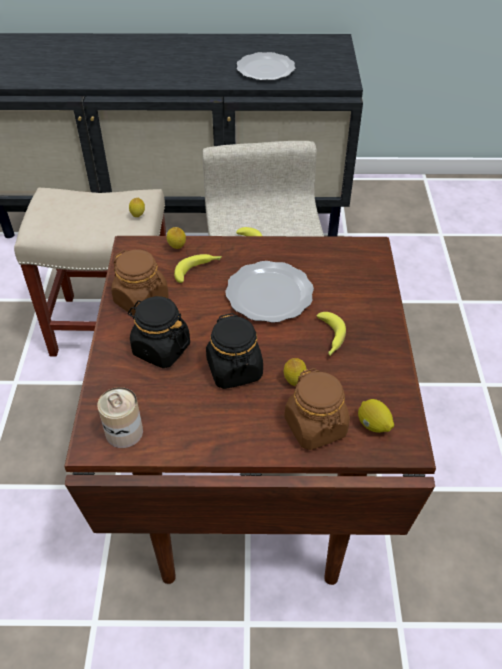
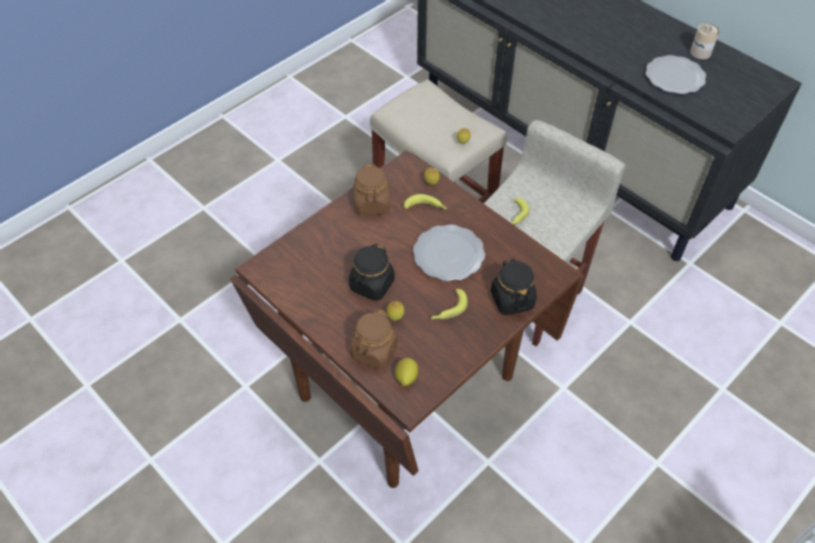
camera: 45 degrees right, 5 degrees up
(124, 432) = (279, 273): can -> can (700, 52)
(161, 349) = (348, 241): black jar -> black jar (512, 299)

